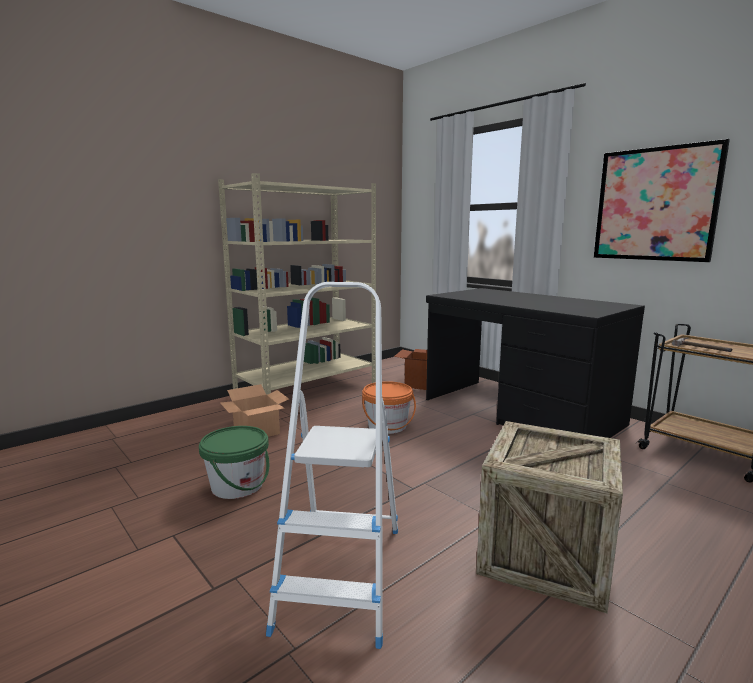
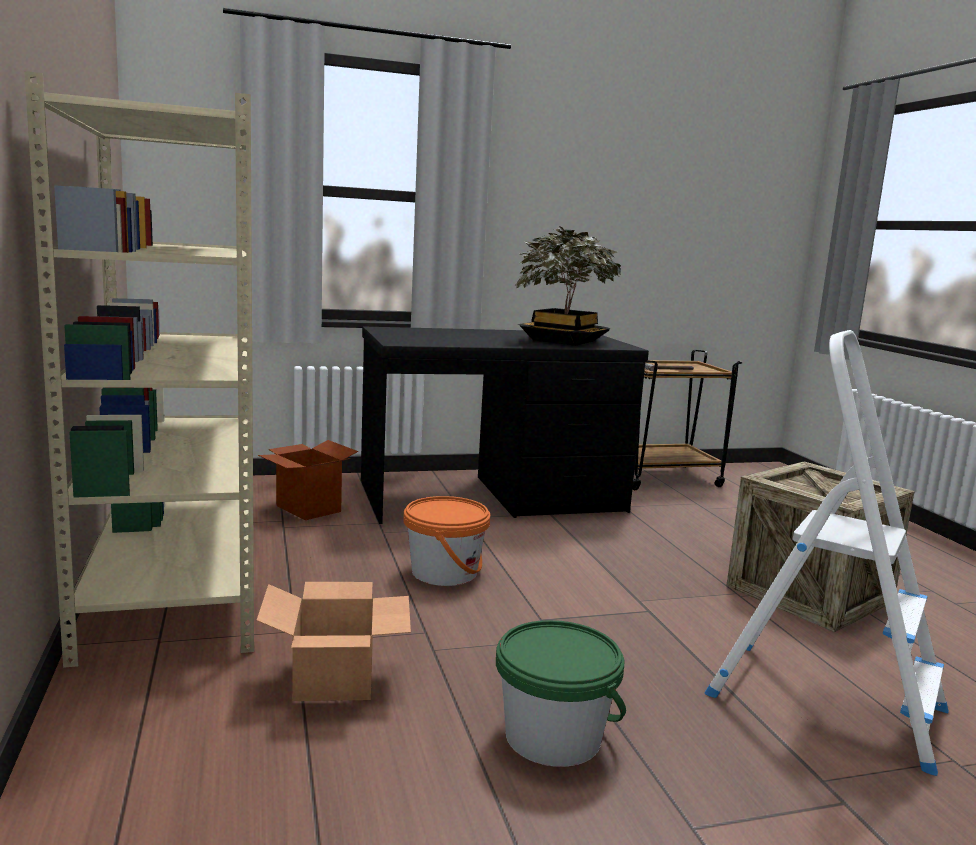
camera: 65 degrees left, 0 degrees up
(563, 306) = (563, 341): none -> potted plant
(655, 204) = (581, 214): picture -> none

